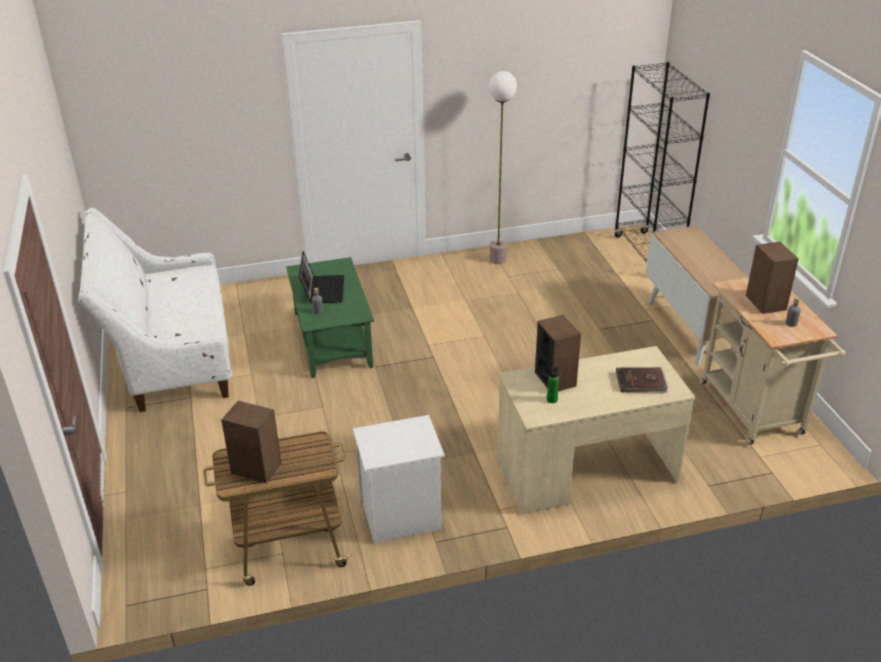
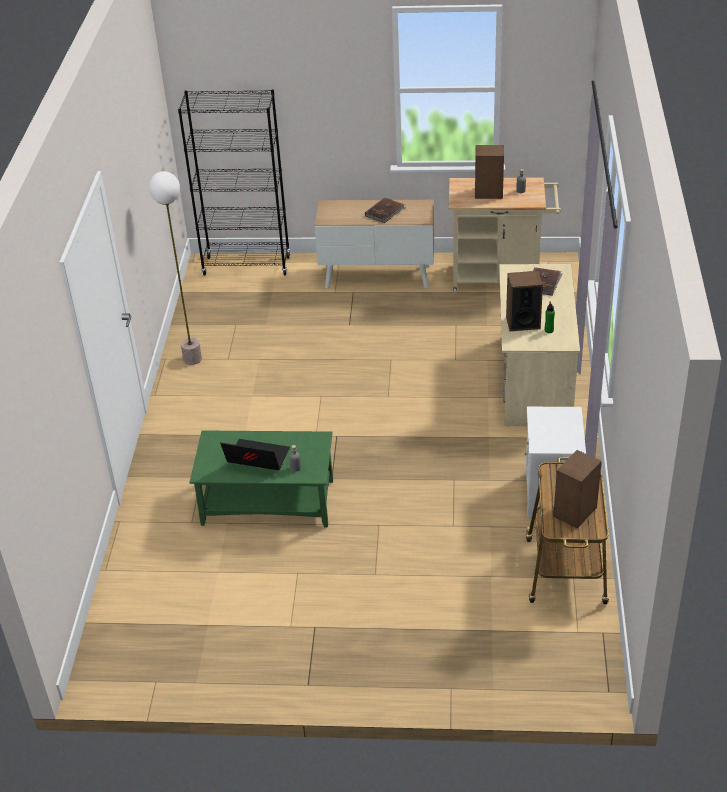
camera: 70 degrees left, 5 degrees up
(170, 358) = (230, 640): white sofa -> none
(708, 264) = (385, 212): none -> brown book

